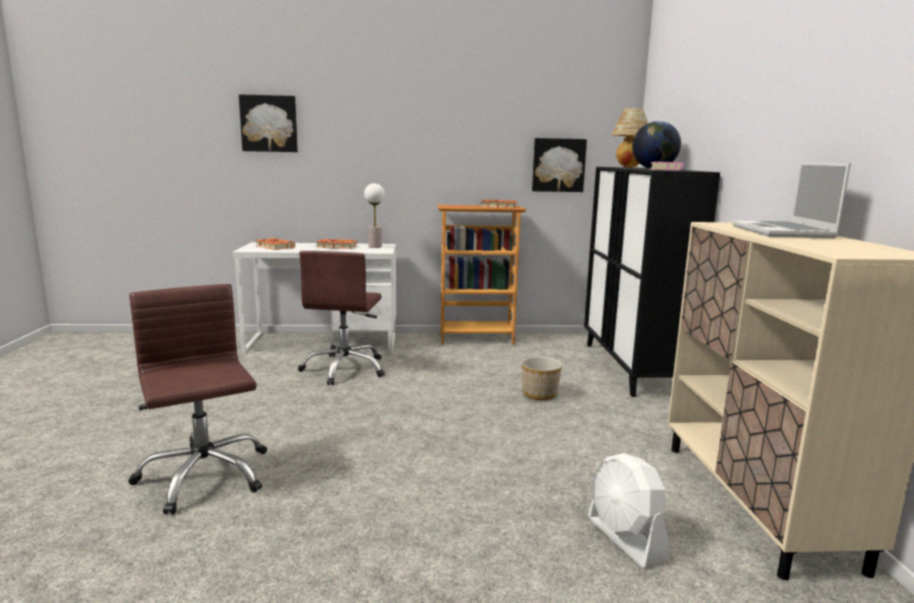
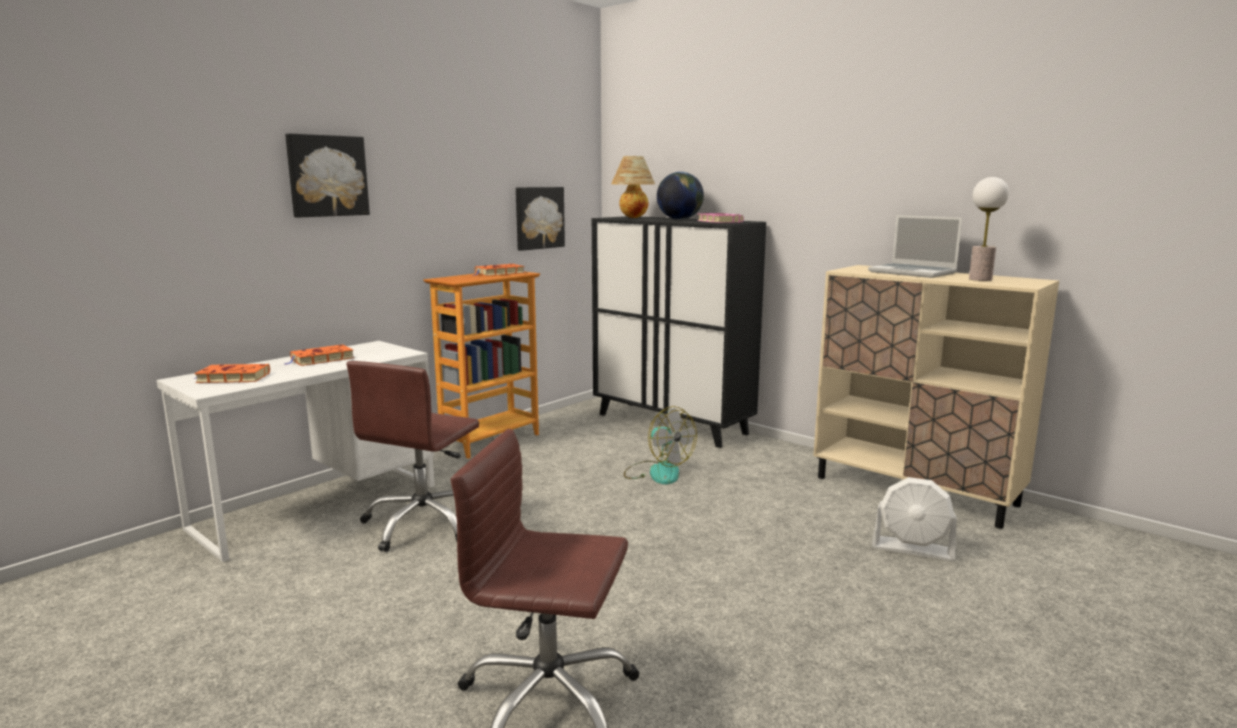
camera: 45 degrees left, 0 degrees up
(269, 124) = (169, 177): picture -> picture (327, 176)
(345, 369) = (424, 524): brown office chair -> brown office chair turned 60 degrees clockwise
(375, 247) = (373, 349): table lamp -> table lamp (980, 279)
(540, 394) = (657, 472): planter -> fan

